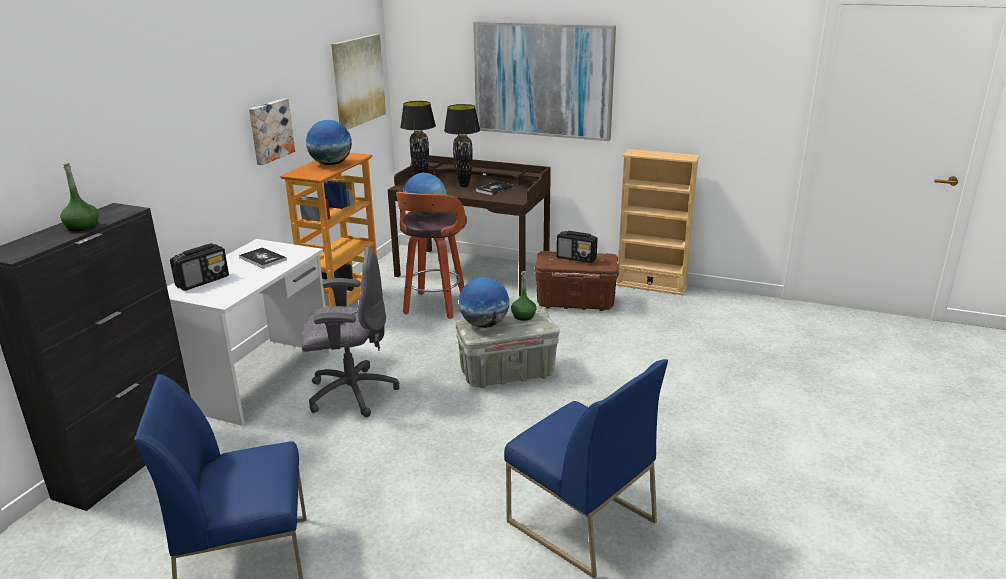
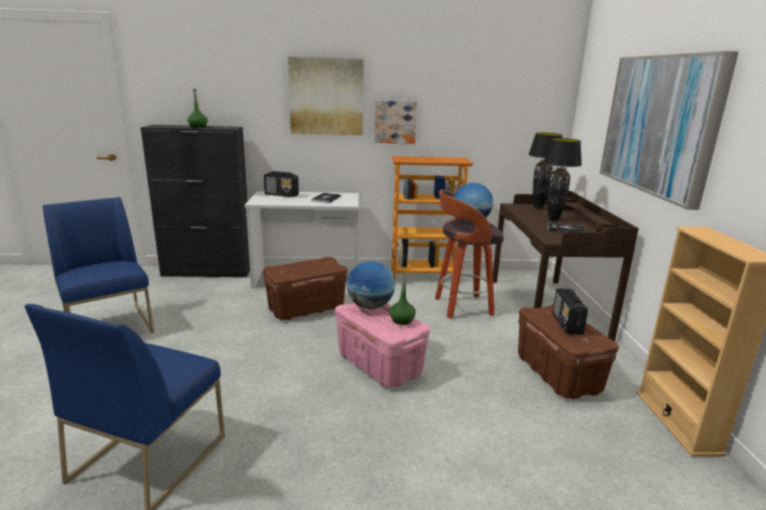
camera: 65 degrees right, 5 degrees down
(331, 164) = (433, 159): globe -> none
(350, 393) = (306, 309): grey office chair -> brown storage box
(358, 81) = (521, 109): picture -> picture (326, 96)
(508, 373) = (380, 365): grey storage box -> pink storage box

